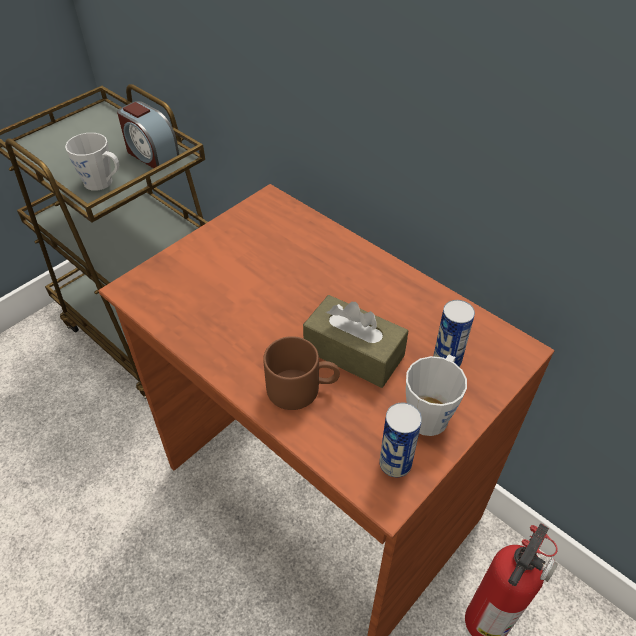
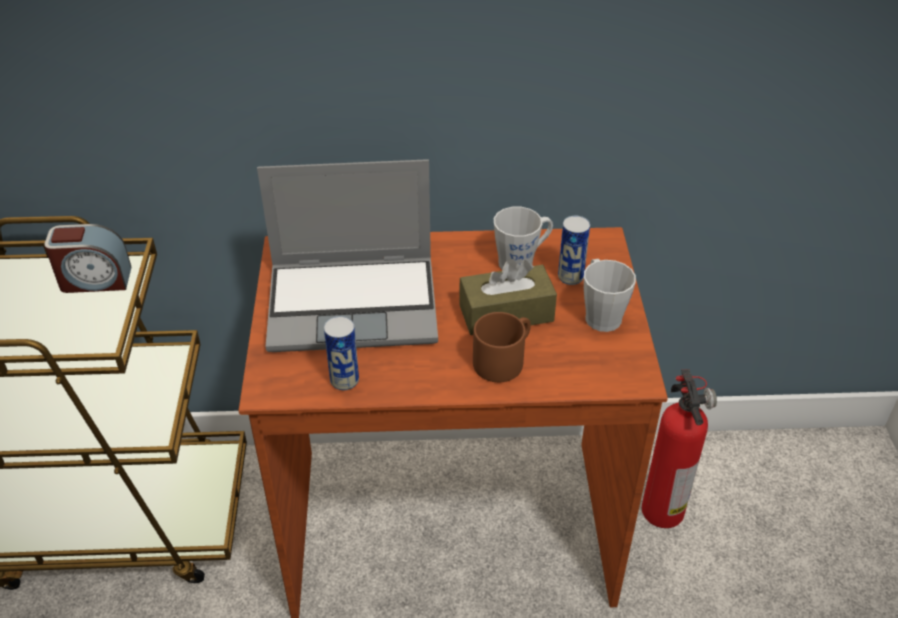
camera: 45 degrees left, 5 degrees down
(103, 183) = (82, 333): grey mug -> grey mug (522, 261)
(259, 268) = (355, 304): none -> laptop
(395, 464) = (619, 358): can -> can (344, 380)

